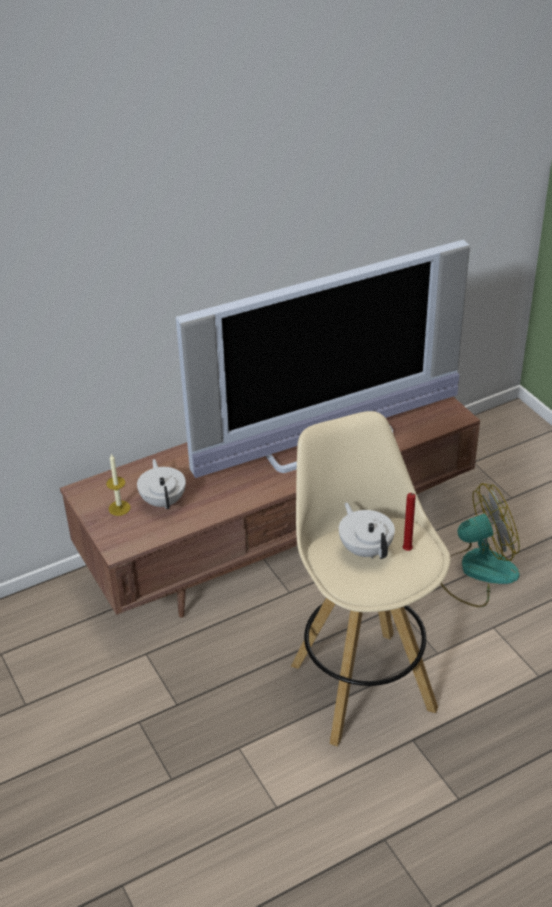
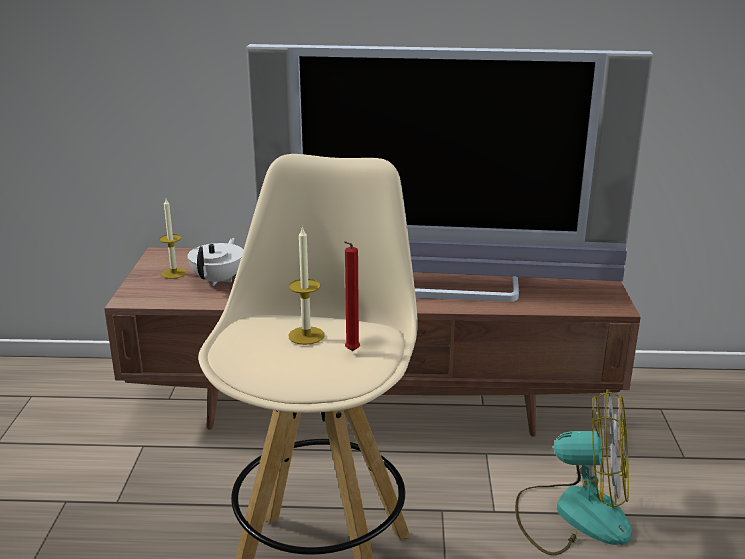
camera: 30 degrees right, 15 degrees down
(365, 549) = (306, 335): white teapot -> candle

